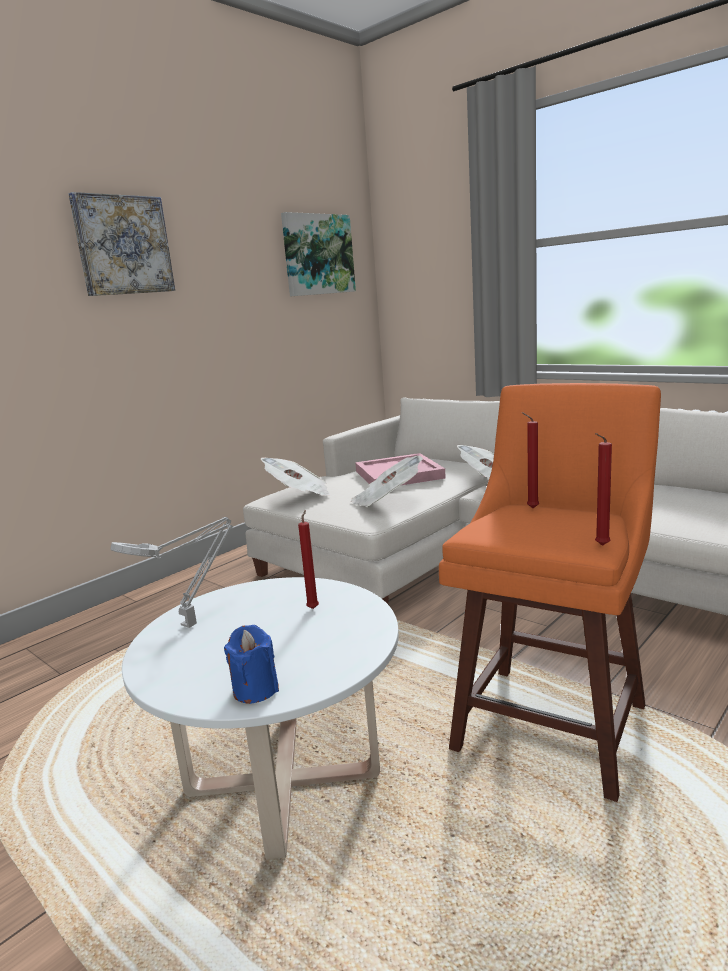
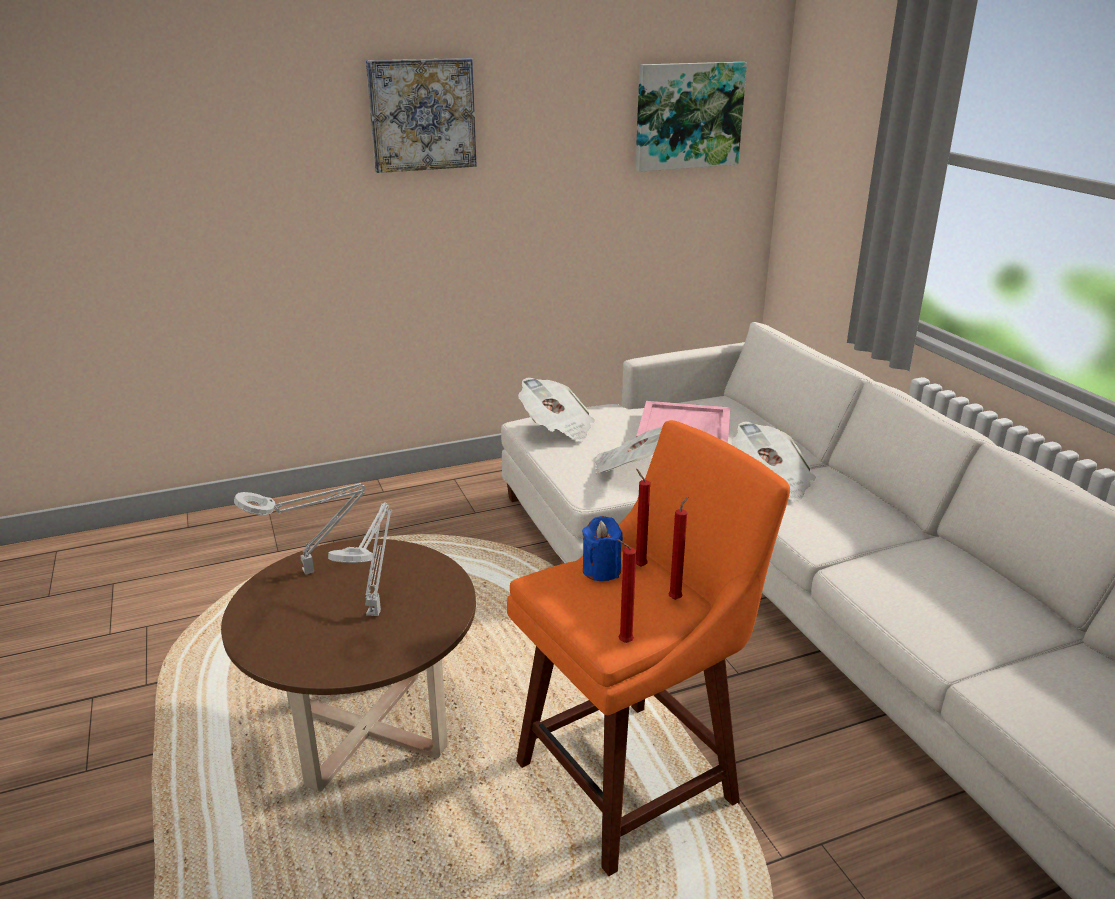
camera: 25 degrees right, 10 degrees up
(255, 690) = (297, 657): blue candle -> blue candle (601, 570)
(283, 782) = (366, 729): white coffee table -> brown coffee table
(294, 631) = (375, 611): none -> grey table lamp
(313, 608) = (412, 591): red candle -> red candle (676, 598)

